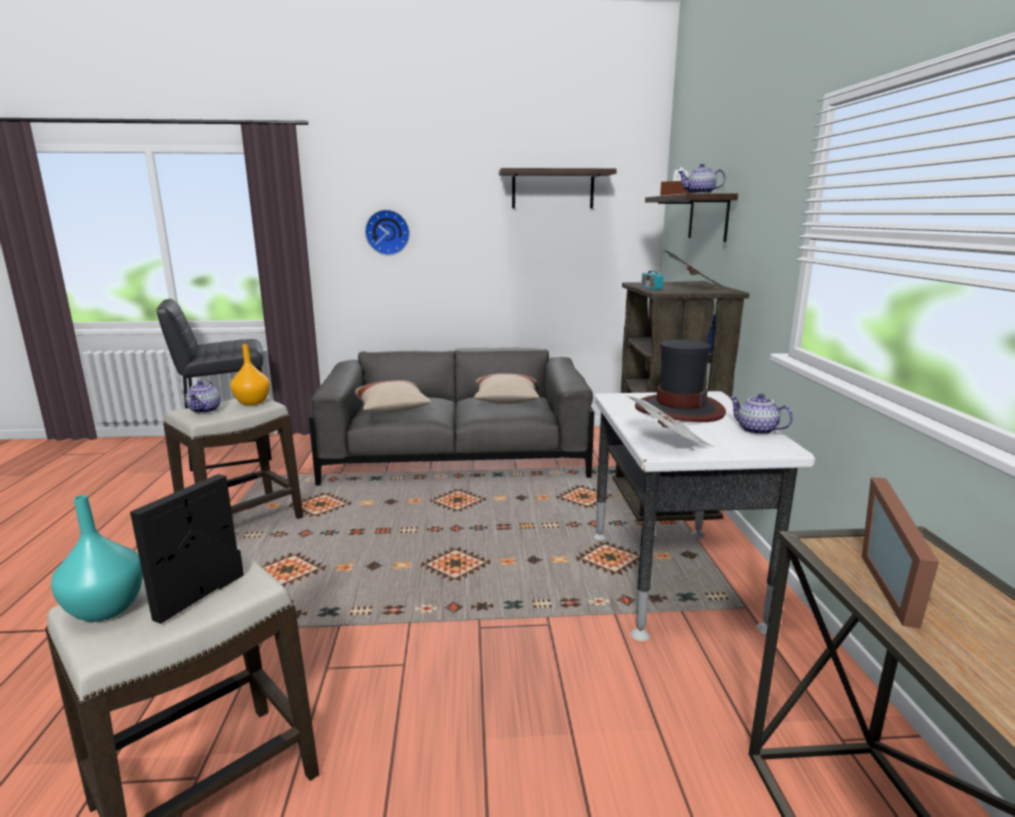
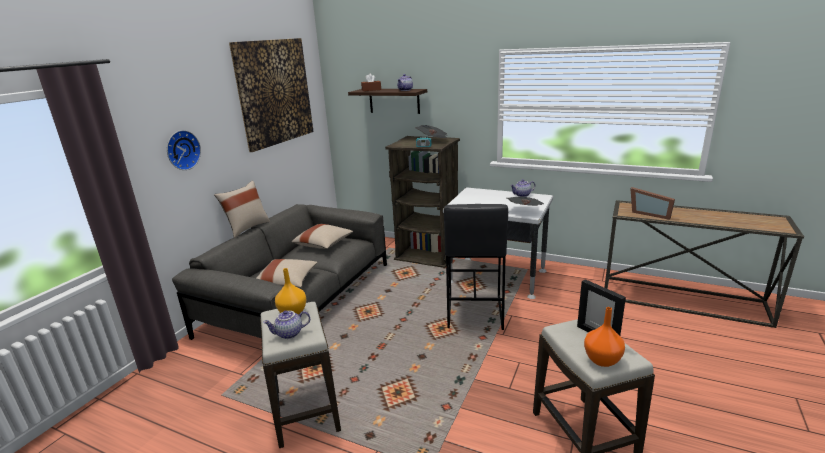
camera: 60 degrees left, 5 degrees up
(107, 608) = (601, 359): turquoise vase -> orange vase
(205, 410) = (289, 334): teapot -> teapot turned 135 degrees clockwise
(230, 454) = (138, 411): grey stool -> grey stool (474, 313)
(448, 348) = (247, 228): none -> beige pillow
(553, 189) = (274, 92): shelf -> picture
(678, 409) = (485, 199): hat -> none

